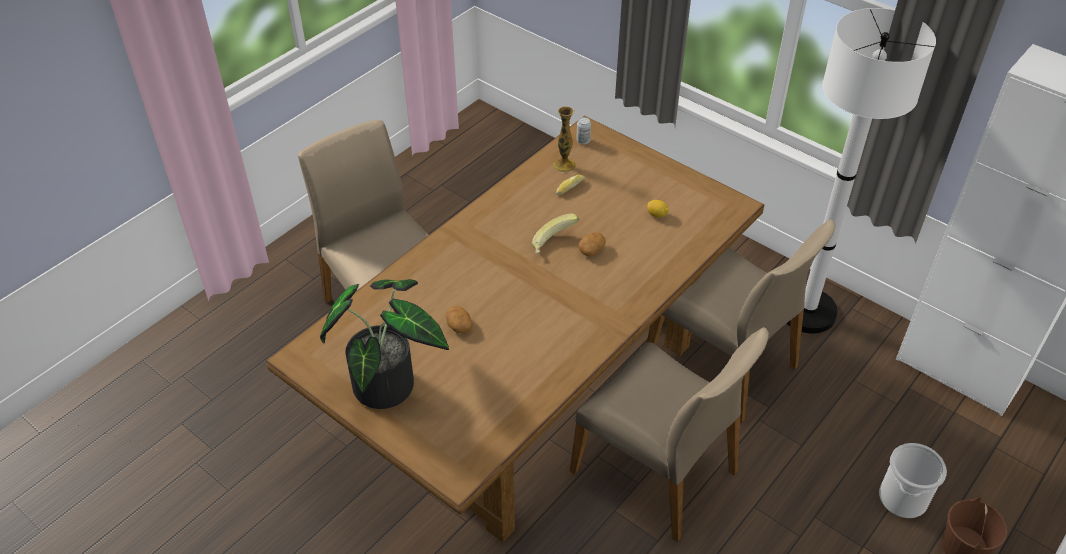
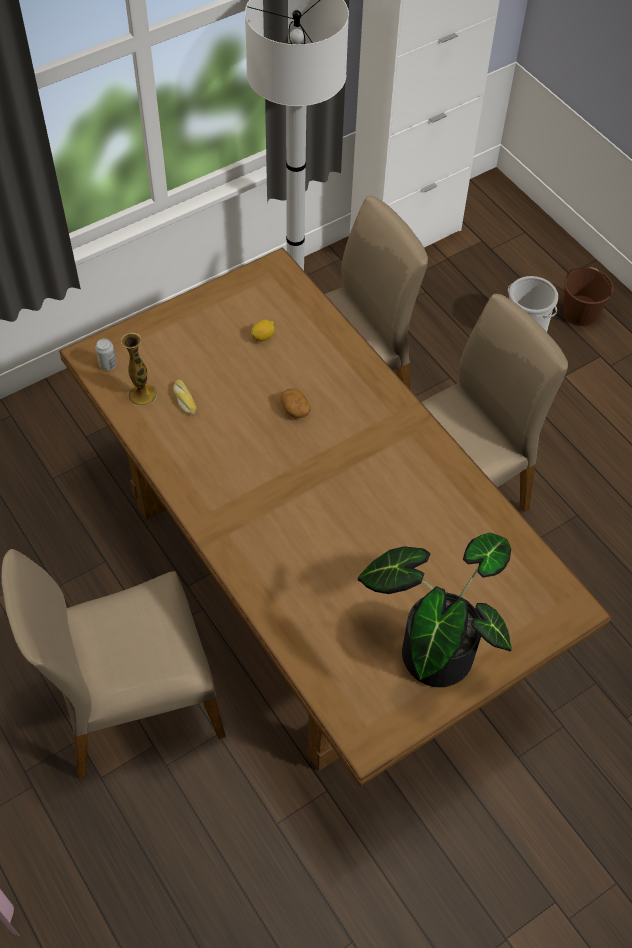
camera: 75 degrees left, 10 degrees up
(459, 325) = (368, 561): potato -> none
(554, 245) = (274, 440): banana -> none

